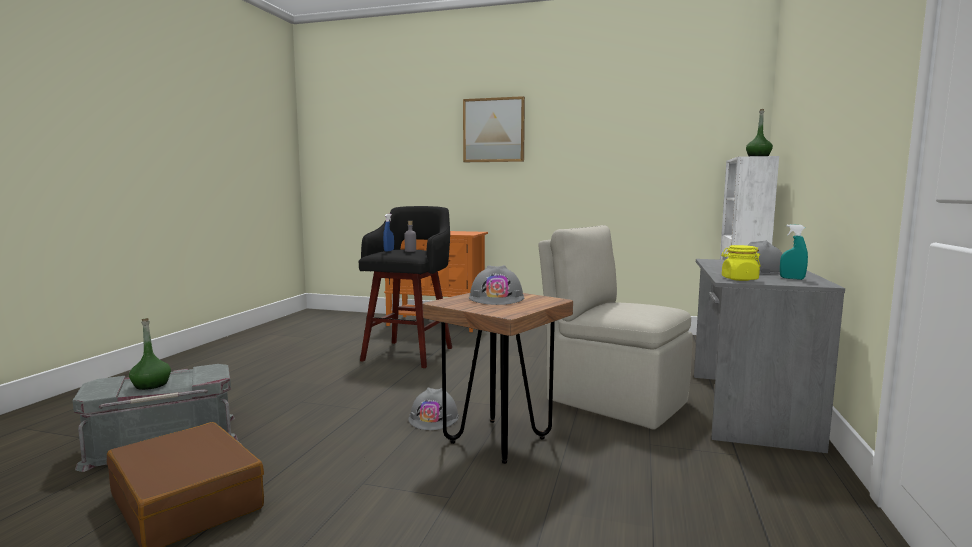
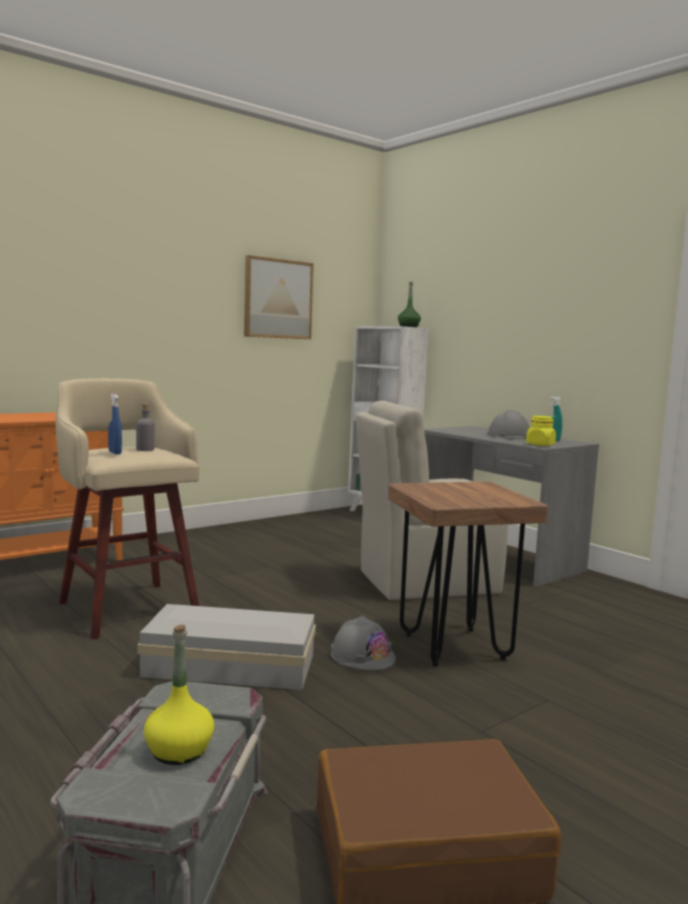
camera: 55 degrees left, 0 degrees up
(151, 385) = (178, 751): green bottle -> yellow bottle
(369, 392) = (228, 664): none -> white storage box
(409, 353) = (127, 607): black stool -> beige stool
(494, 130) = (102, 261): picture -> picture (278, 299)
(496, 298) = (450, 491): grey hard hat -> none

